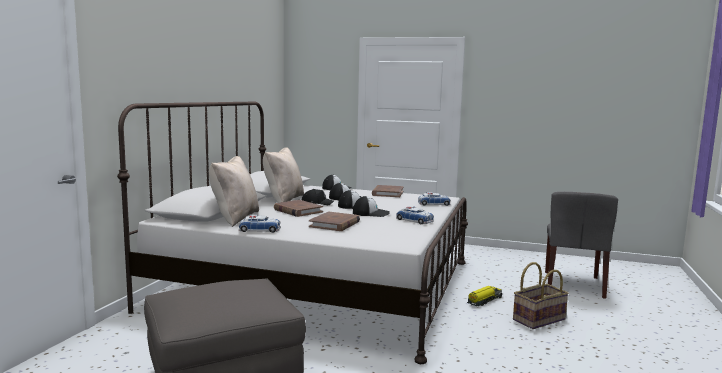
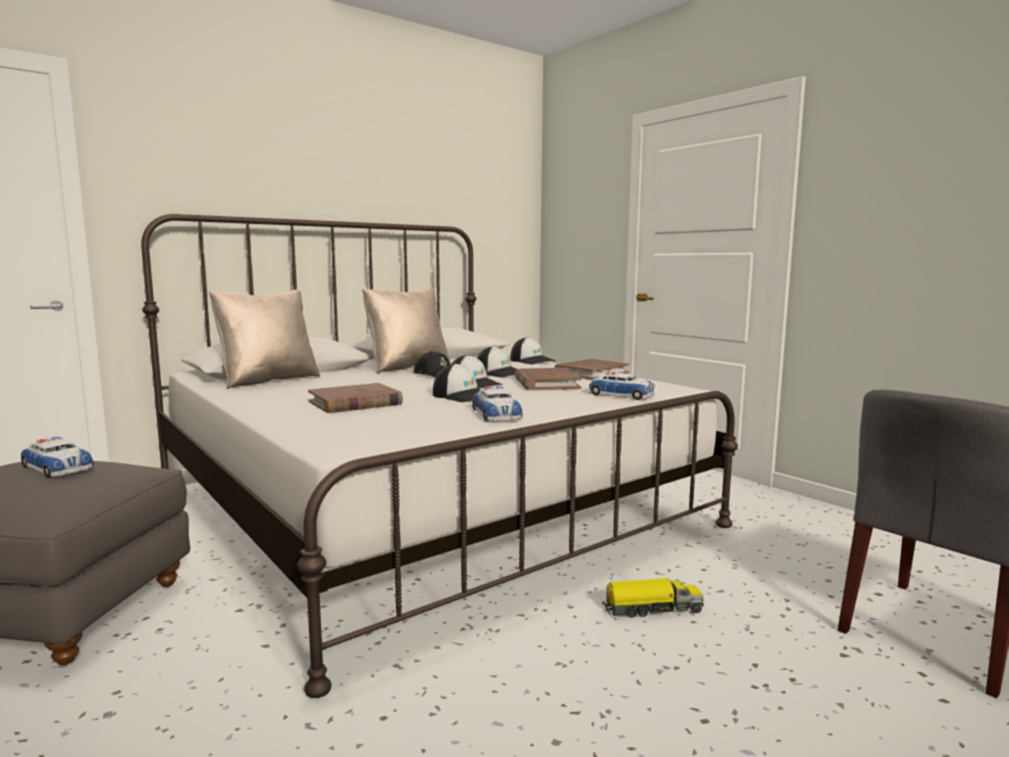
camera: 35 degrees right, 0 degrees up
(259, 229) = (240, 396): toy car -> toy car (57, 467)
(298, 211) = (374, 381): brown book -> brown book (546, 383)
(538, 319) = (710, 689): basket -> none

